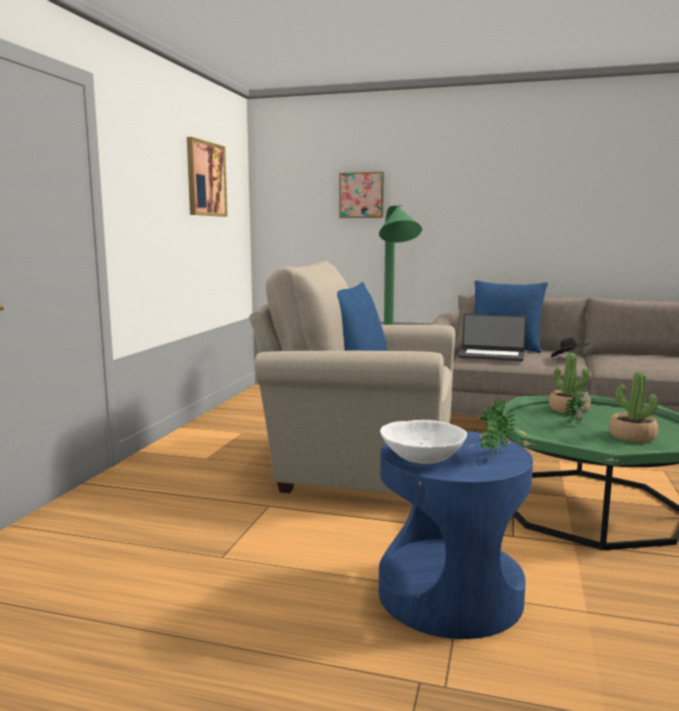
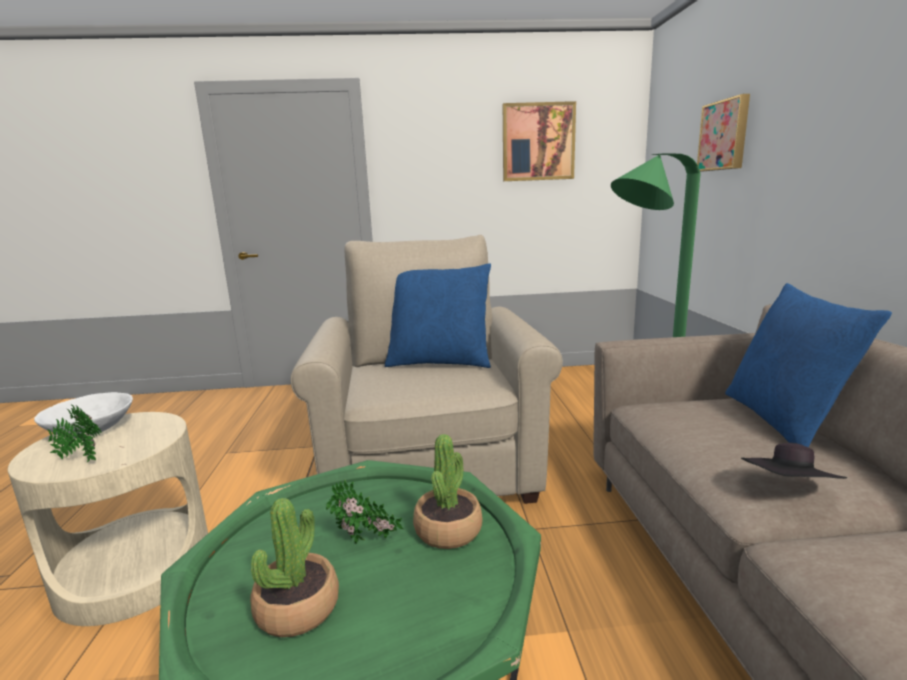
camera: 70 degrees right, 5 degrees up
(449, 594) = (136, 570): blue side table -> beige side table
(491, 355) = (688, 418): laptop -> none

